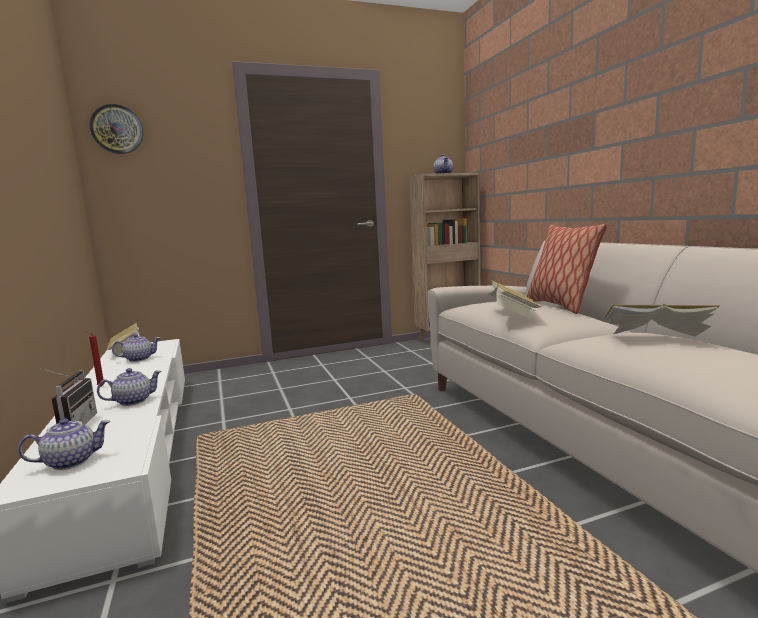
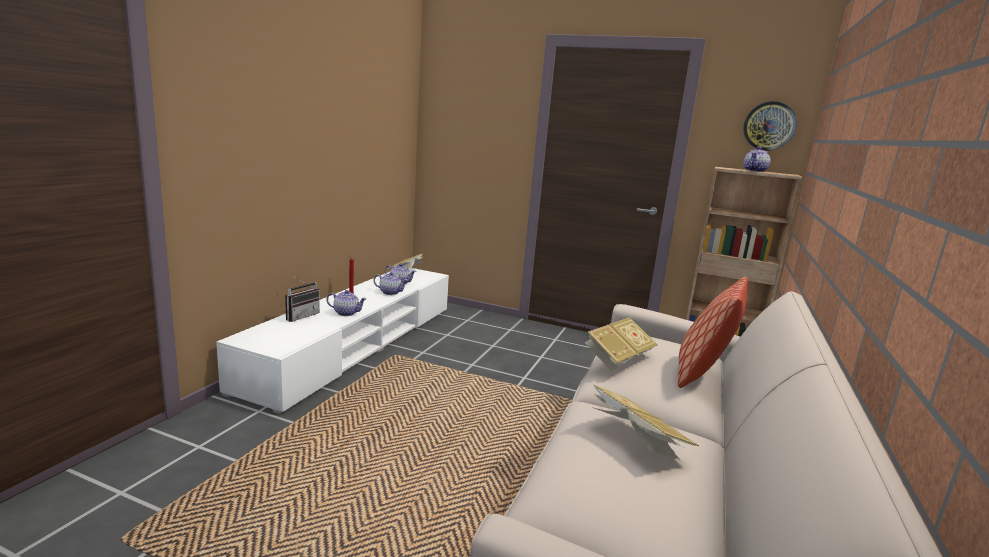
camera: 40 degrees right, 5 degrees up
(71, 461) = (270, 336): teapot -> teapot (390, 292)
(117, 129) = (446, 94): wall clock -> wall clock (769, 126)

